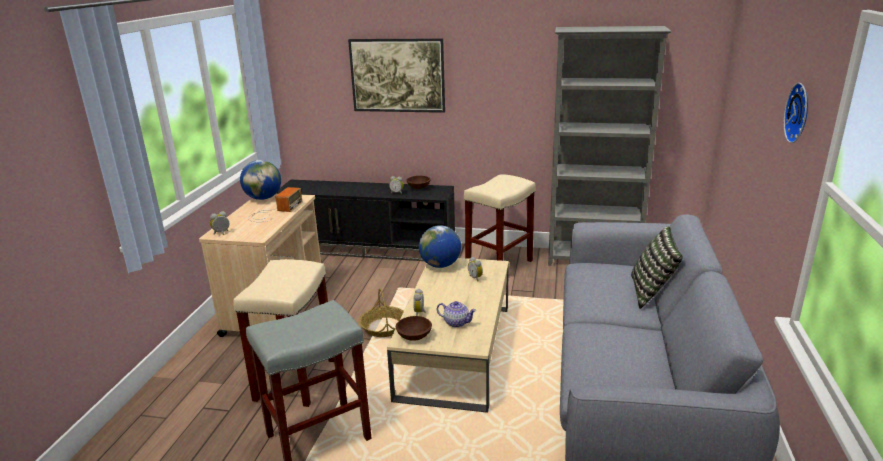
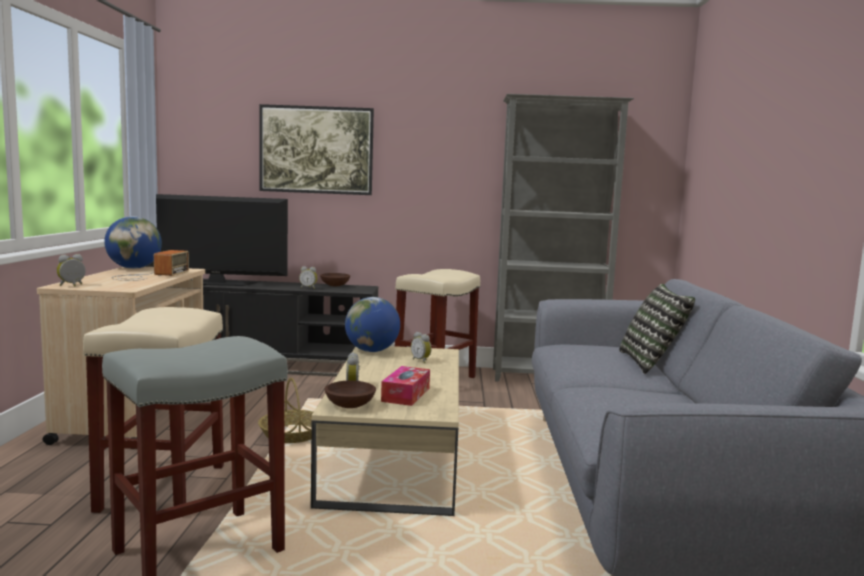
camera: 10 degrees left, 15 degrees down
(327, 188) = (217, 283): none -> television
(456, 322) = (406, 394): teapot -> tissue box
(800, 113) = (818, 120): wall clock -> none

